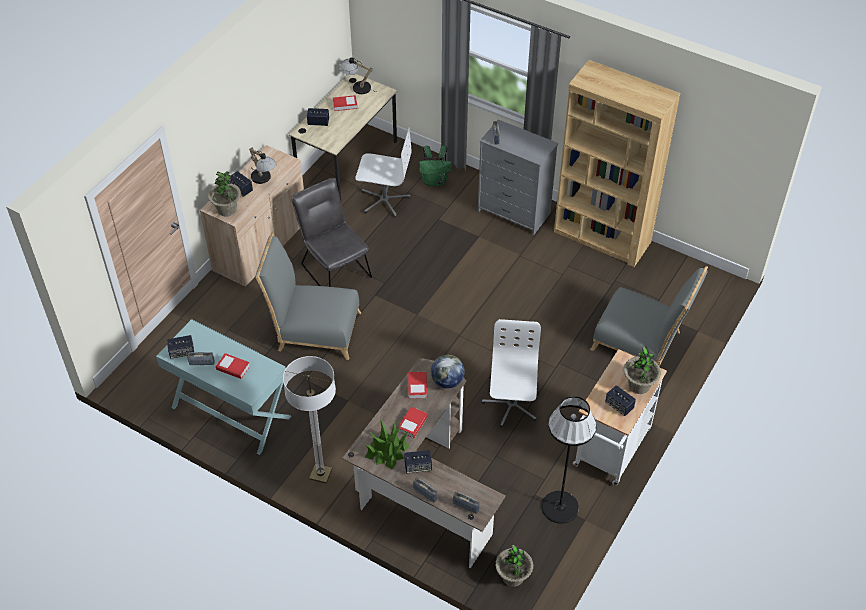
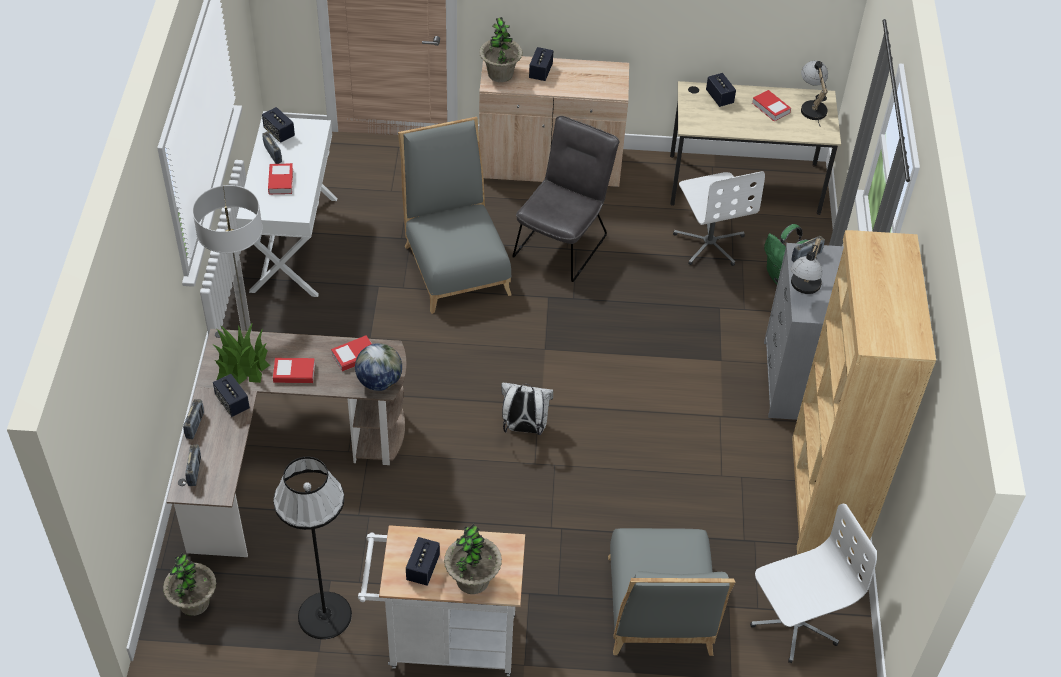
camera: 60 degrees right, 0 degrees up
(230, 412) = (293, 244): turquoise console table -> white console table
(264, 180) = (570, 84): table lamp -> table lamp (803, 289)
(473, 350) = (524, 428): none -> white backpack
(511, 405) = (458, 501): white office chair -> white office chair (794, 623)

